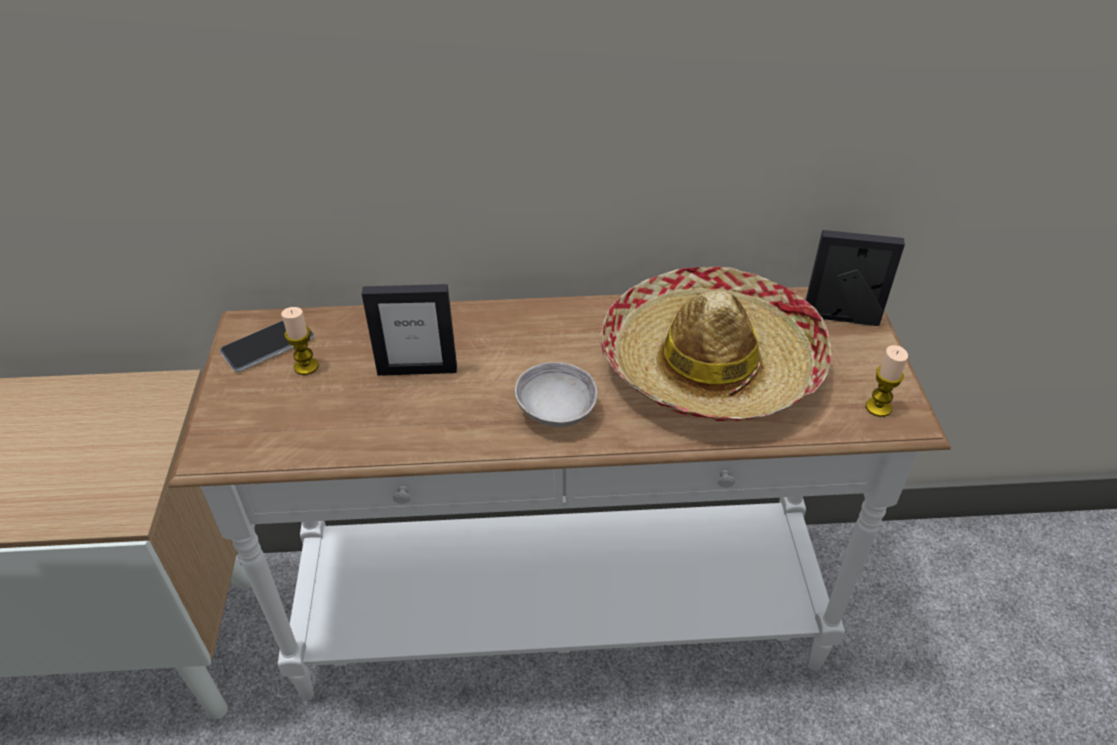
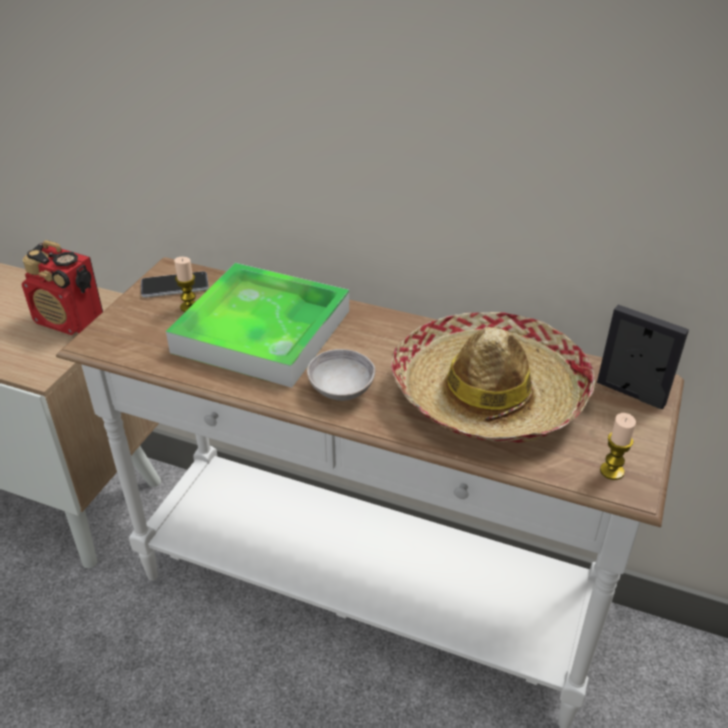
camera: 25 degrees right, 5 degrees down
(120, 429) = (70, 321): none -> radio
(417, 370) = (262, 331): picture frame -> tray

